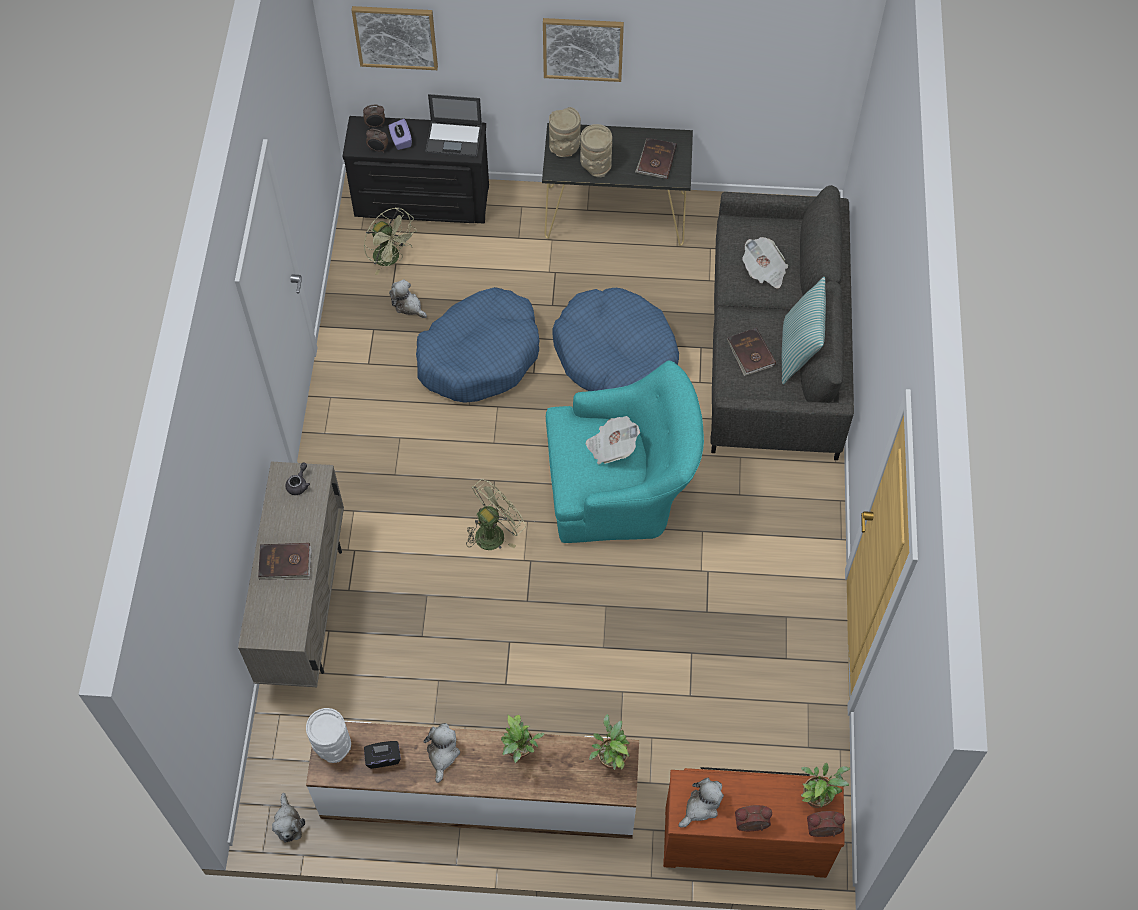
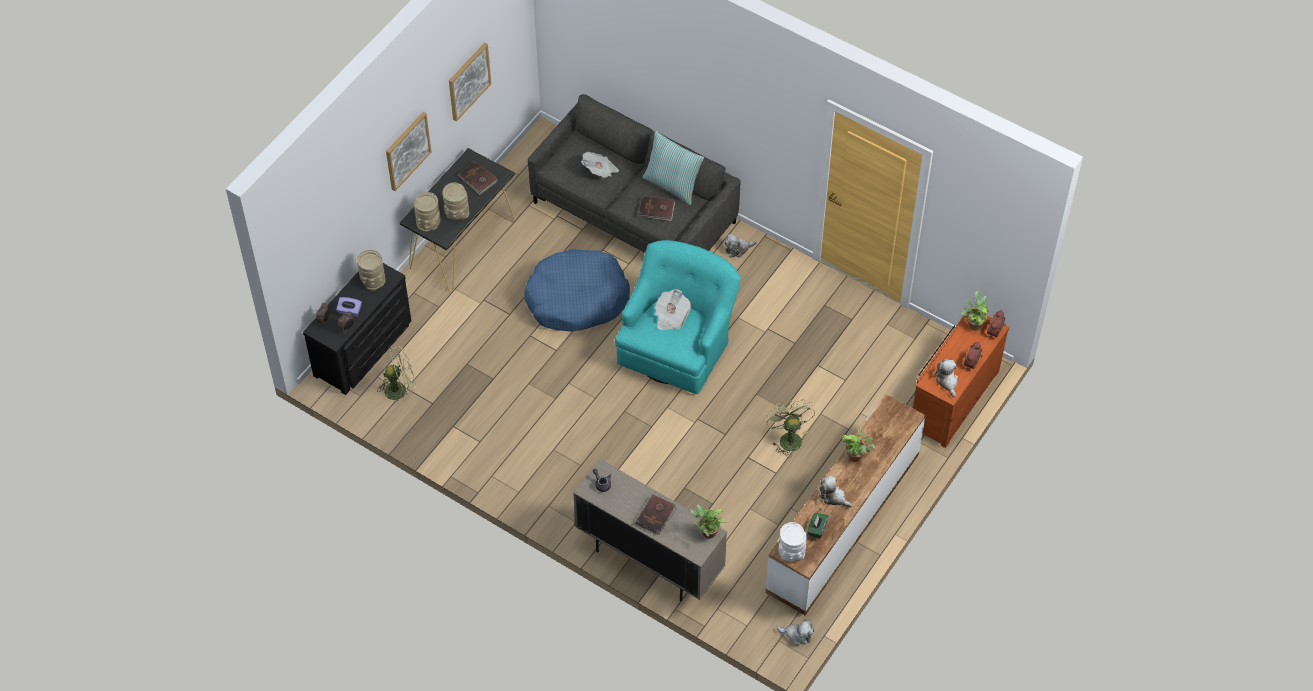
camera: 60 degrees left, 5 degrees down
(383, 758) = (817, 529): black tissue box -> green tissue box
(395, 36) = (316, 245): picture -> picture (468, 81)
(408, 305) = (448, 397): plush toy -> plush toy (738, 249)
(454, 139) = (373, 280): laptop -> beige vase
(480, 355) = (520, 374): blue dog bed -> none
(494, 532) = (663, 429): green fan -> green fan (788, 437)
(610, 758) = (888, 413): potted plant -> potted plant (707, 533)

